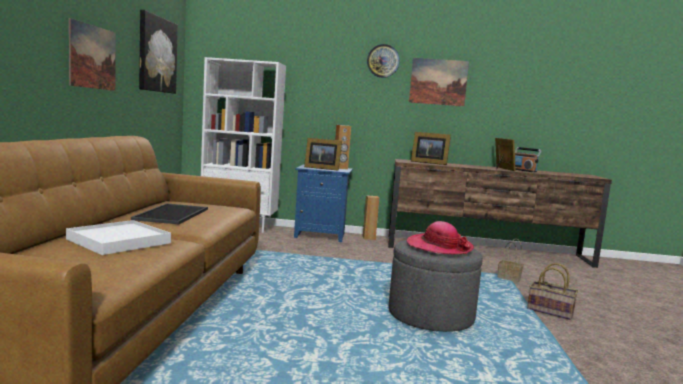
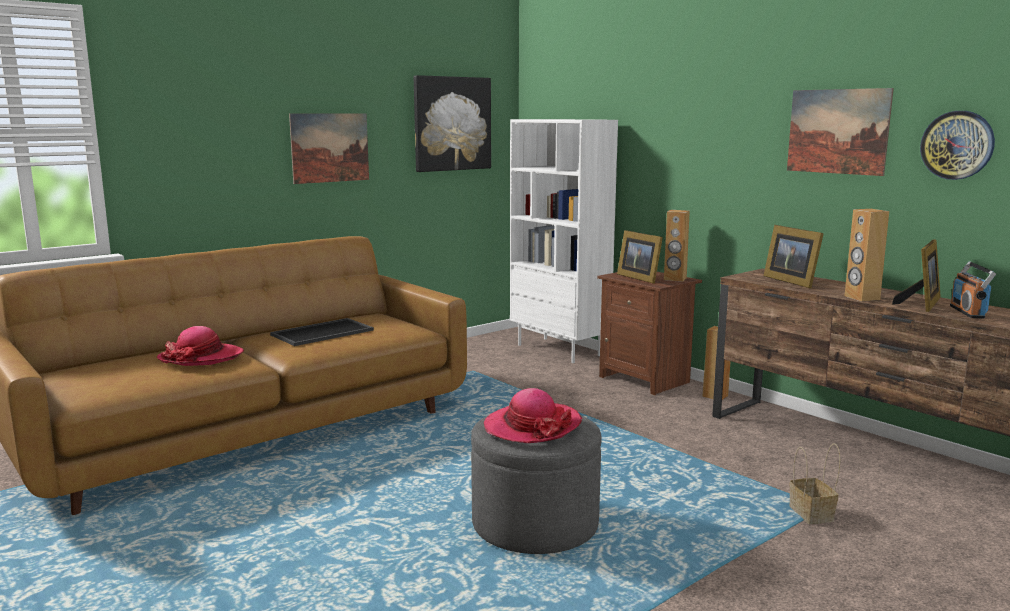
camera: 45 degrees right, 5 degrees up
(119, 241) = (201, 358): white tray -> hat
(320, 235) = (645, 379): blue nightstand -> brown nightstand
(383, 61) = (748, 100): wall clock -> wall clock (957, 145)
(477, 167) = (861, 298): none -> brown speaker
(551, 311) = (749, 582): basket -> none

